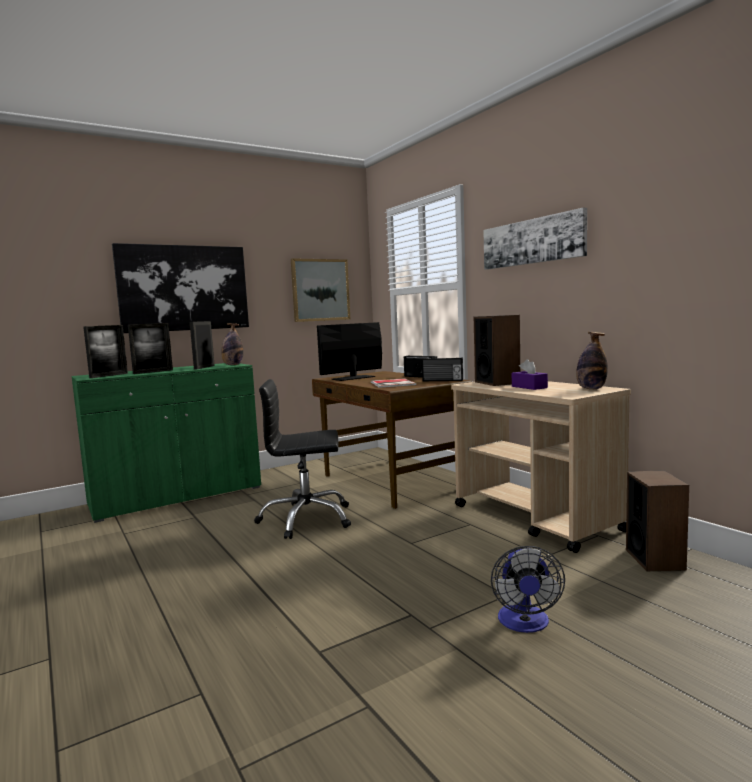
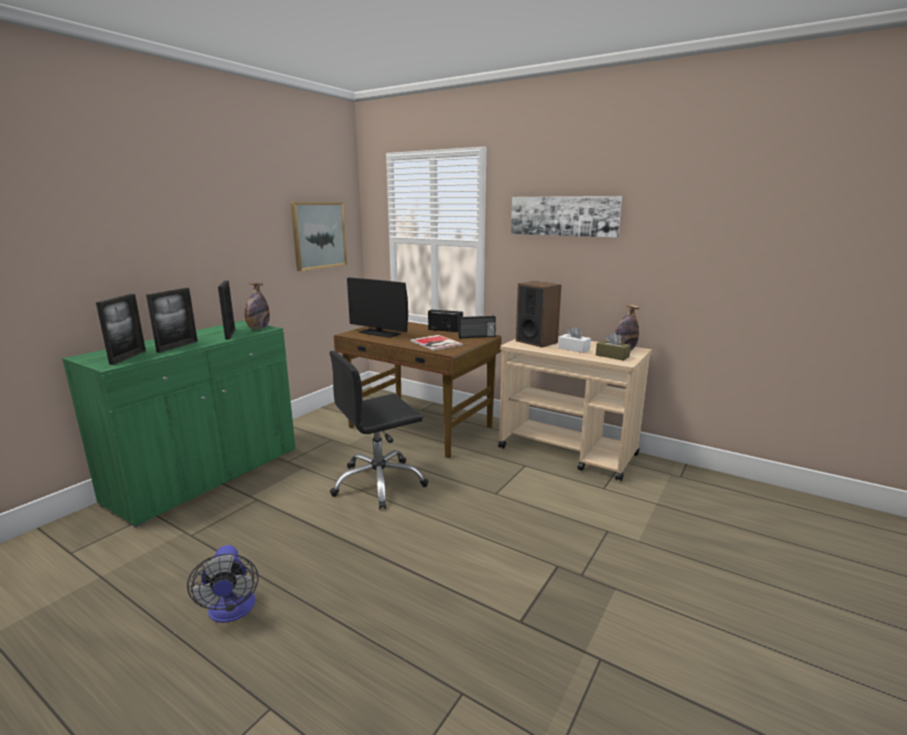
camera: 25 degrees left, 10 degrees up
(184, 288) = (184, 239): picture -> none
(353, 378) = (379, 333): monitor -> monitor turned 90 degrees counterclockwise
(524, 624) = (640, 554): fan -> fan (231, 611)
(529, 387) = (573, 349): purple tissue box -> white tissue box
(564, 392) = (612, 356): none -> brown tissue box
(655, 559) = (673, 477): speaker -> none

